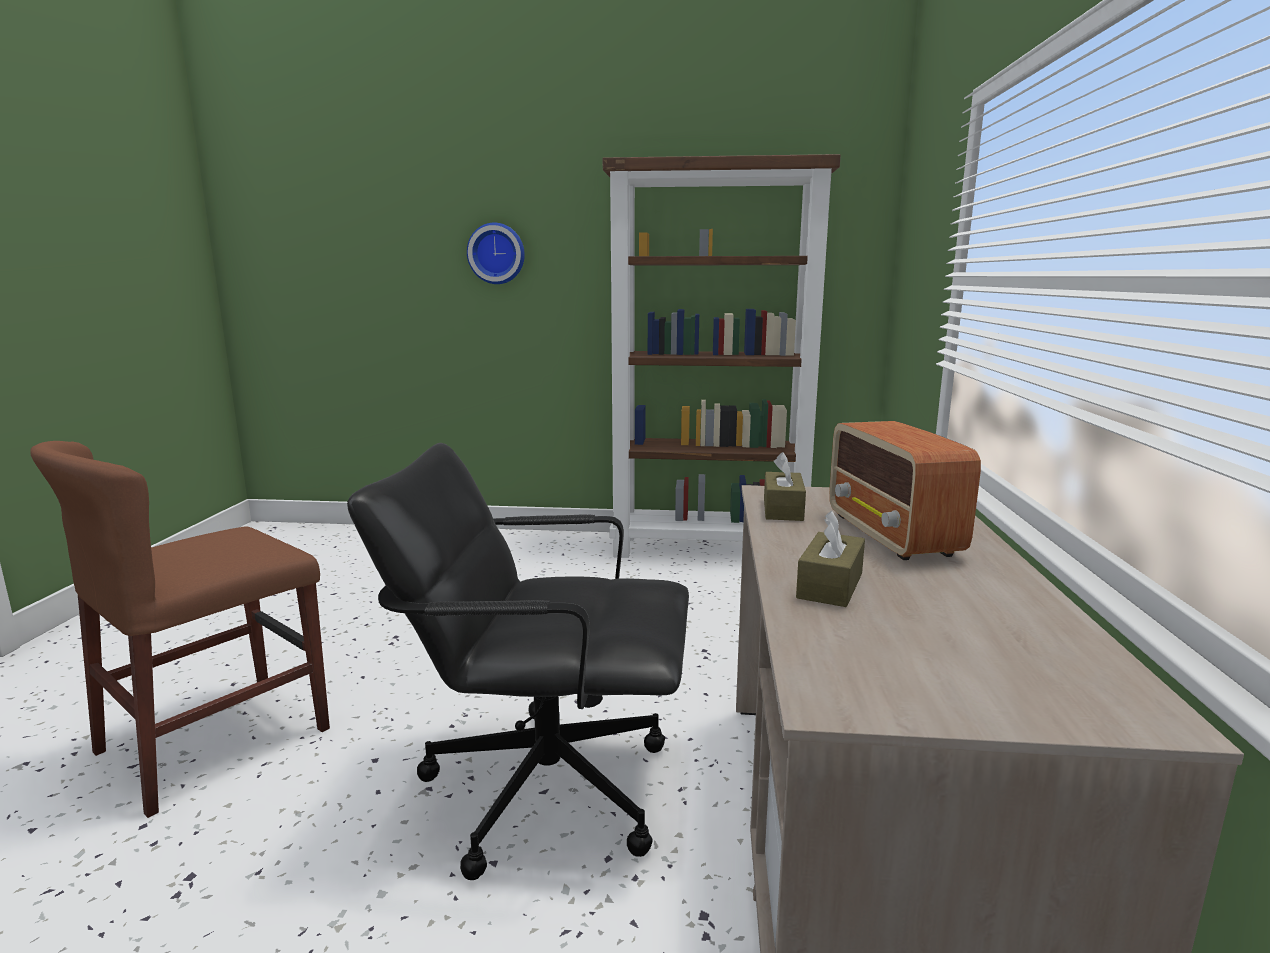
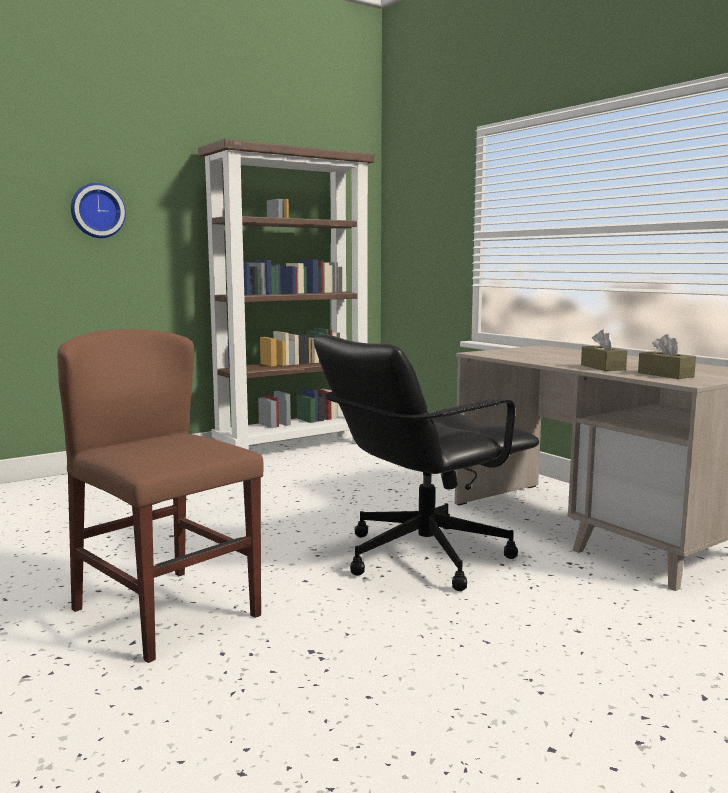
camera: 40 degrees left, 5 degrees down
(215, 740) = (166, 612): brown chair -> brown chair turned 135 degrees clockwise
(783, 509) = (506, 356): brown tissue box -> brown tissue box (665, 375)
(892, 535) = (572, 356): radio -> none

